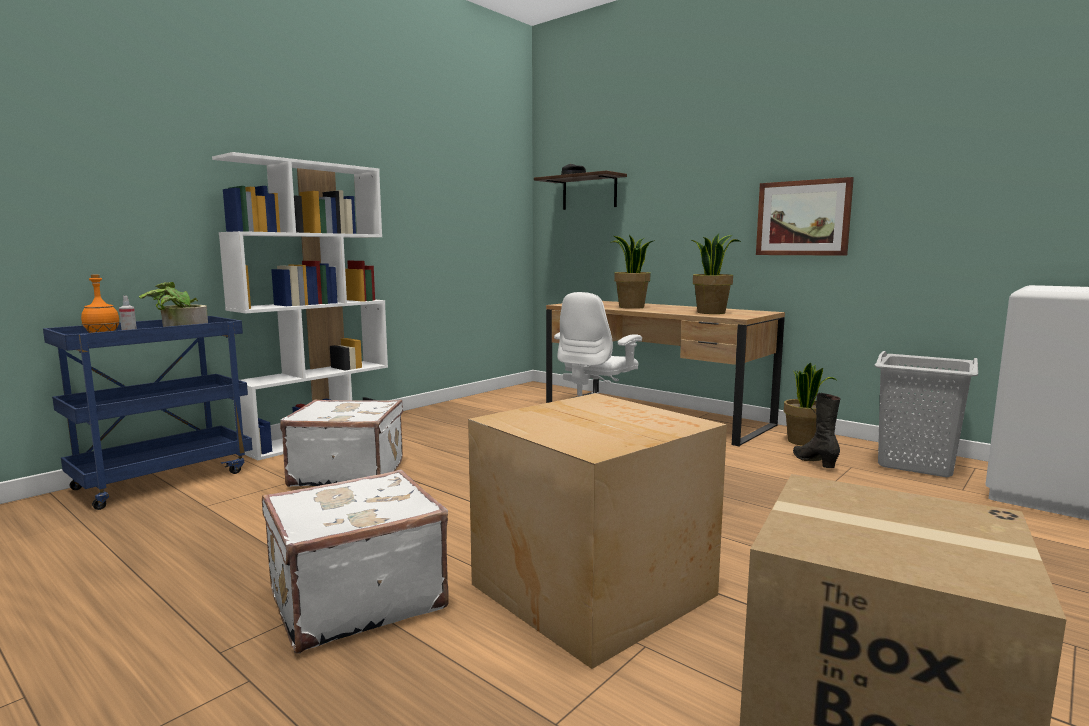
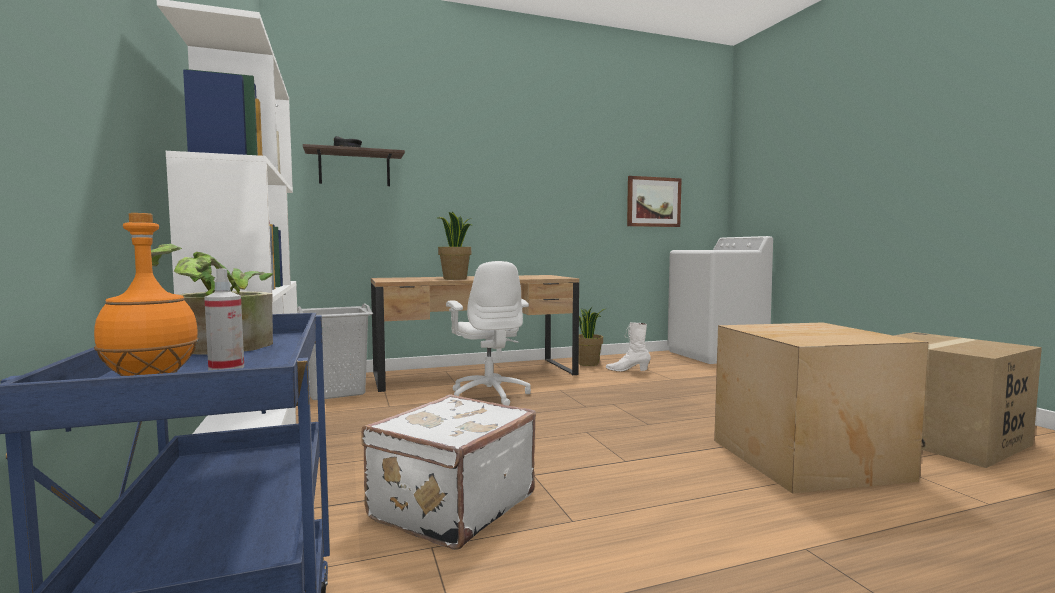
camera: 60 degrees left, 5 degrees down
(355, 599) = (816, 545): white suitcase -> none
(711, 312) = (529, 277): potted plant -> none
(803, 218) = (555, 207): picture -> picture (653, 202)
(814, 462) = (627, 370): black boot -> white boot
(916, 464) = (652, 359): grey laundry basket -> grey laundry basket (337, 392)

